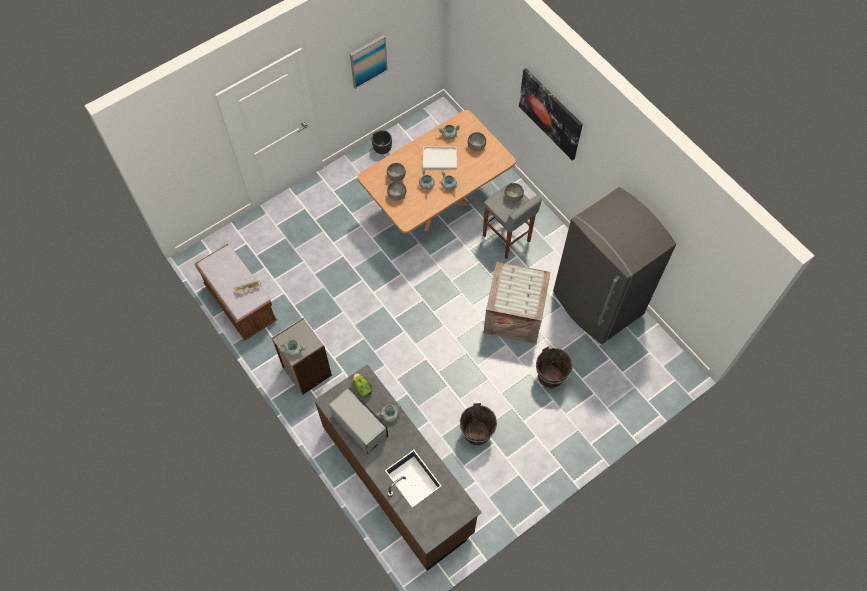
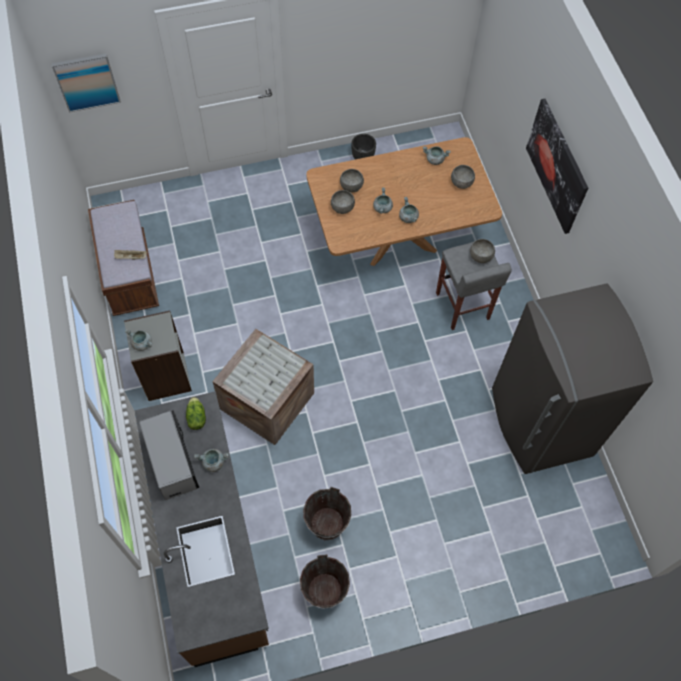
camera: 20 degrees right, 0 degrees up
(368, 61) = (366, 40): picture -> picture (87, 82)
(439, 159) = (410, 182): white tray -> none
(513, 315) = (431, 399): crate -> crate (265, 401)
(550, 377) = (445, 490): brown bucket -> brown bucket (324, 590)

